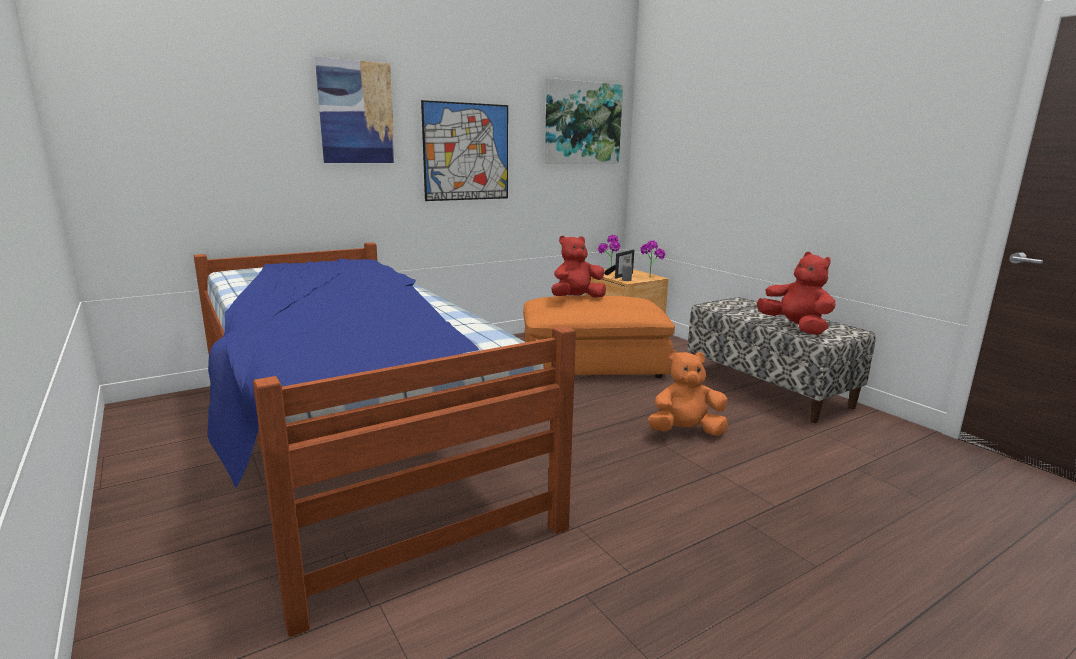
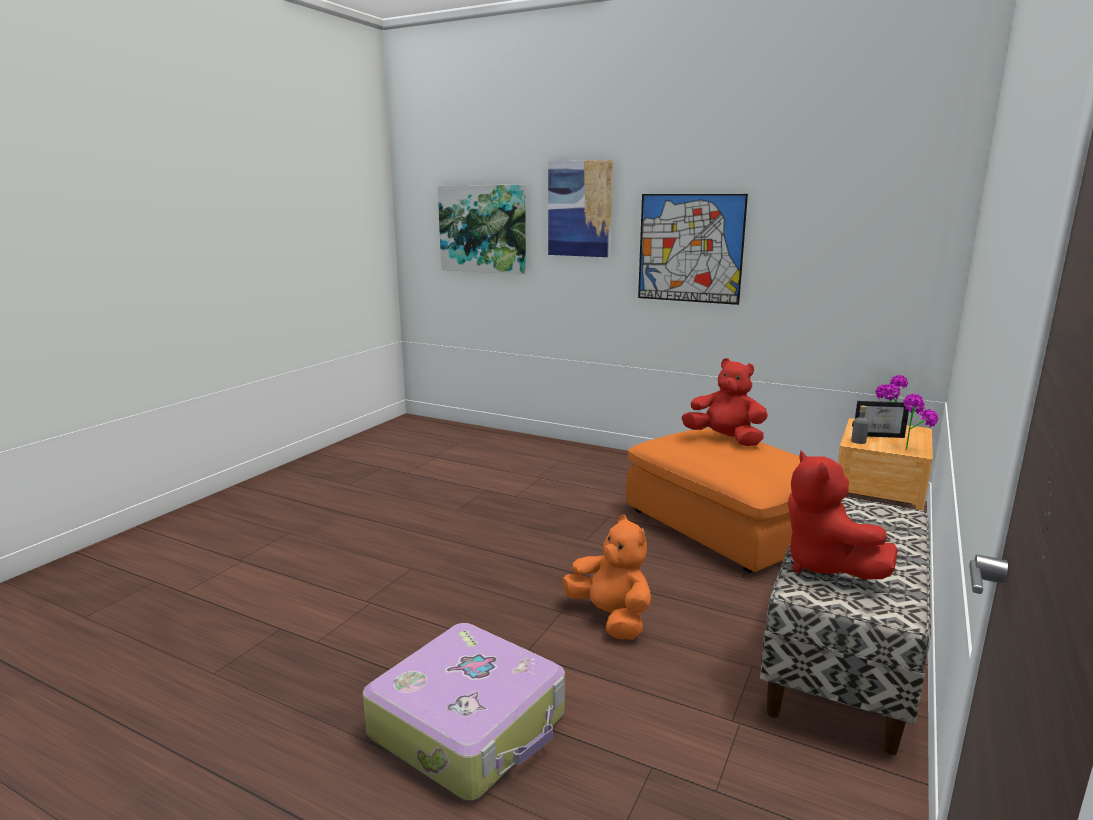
camera: 60 degrees right, 0 degrees up
(350, 444) = (421, 487): bed -> none
(582, 123) = (870, 212): picture -> picture (483, 229)
(795, 327) = (824, 566): red plush toy -> red plush toy turned 135 degrees clockwise
(798, 519) = (470, 725): none -> suitcase

